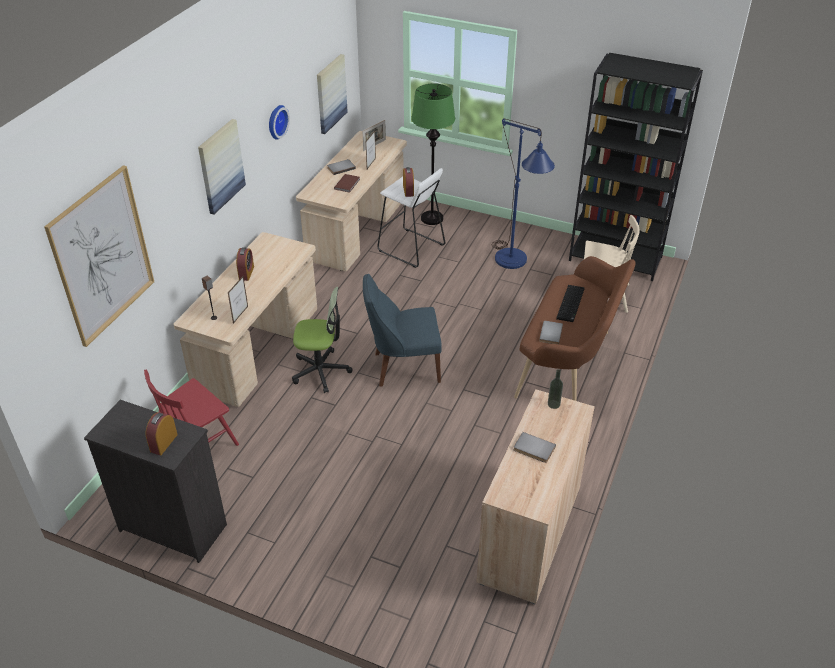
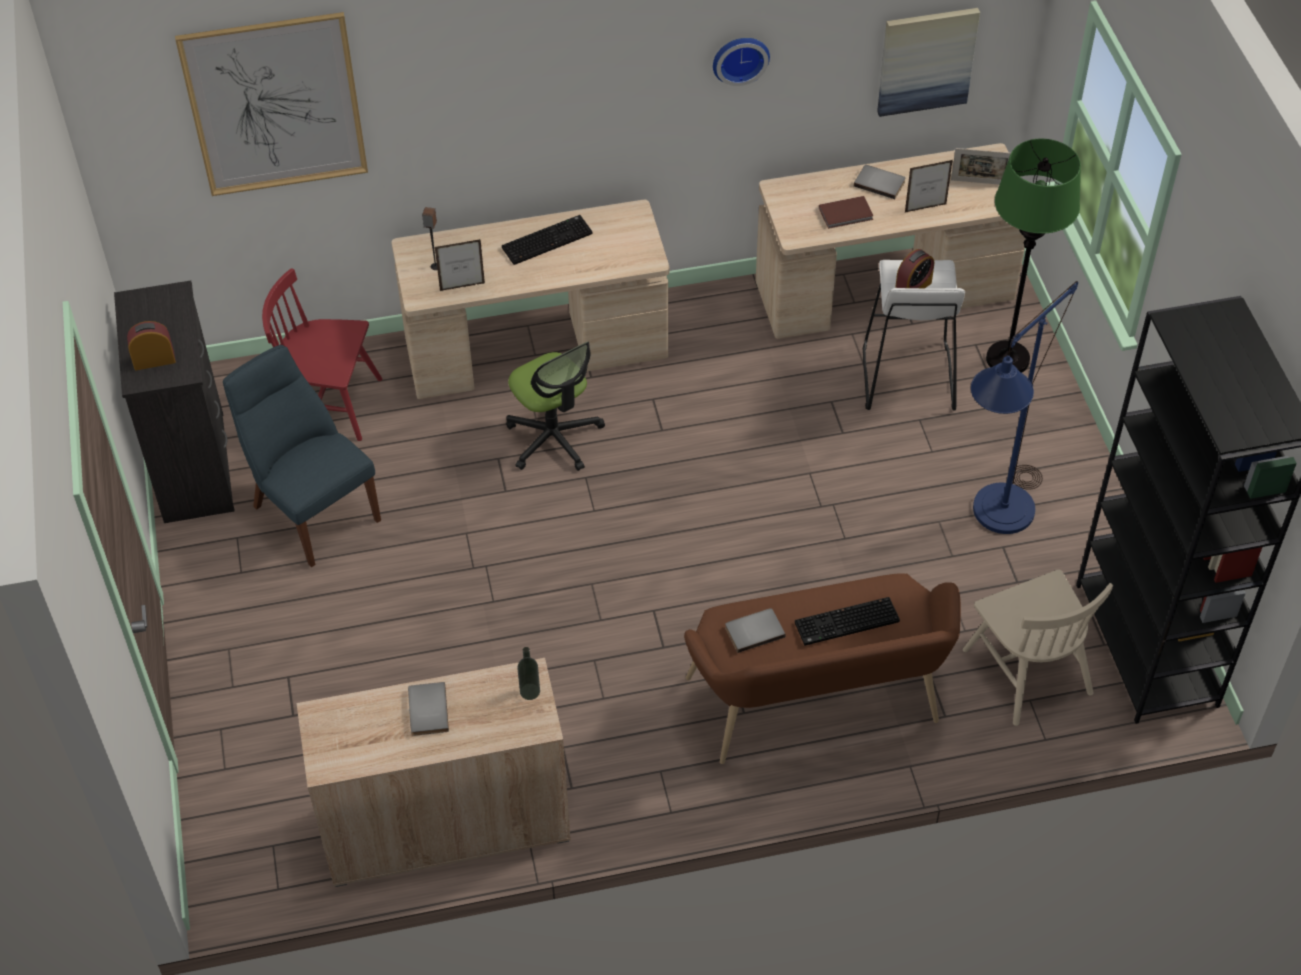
camera: 55 degrees right, 10 degrees up
(220, 166) = (570, 77): picture -> none
(246, 273) = (547, 239): alarm clock -> keyboard
(403, 367) = (639, 519): blue chair -> blue chair (312, 510)

